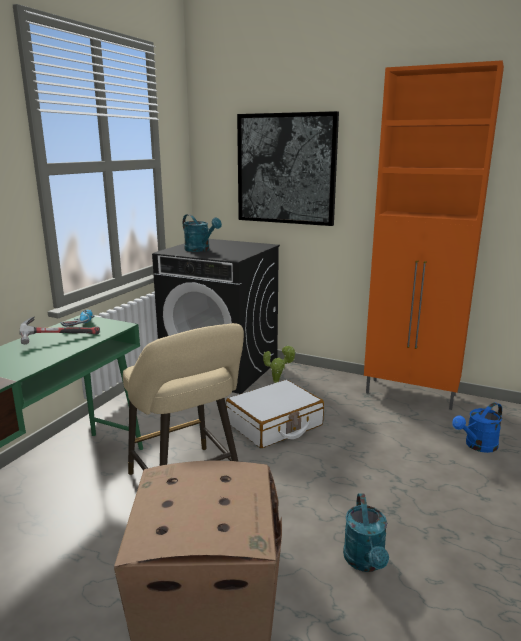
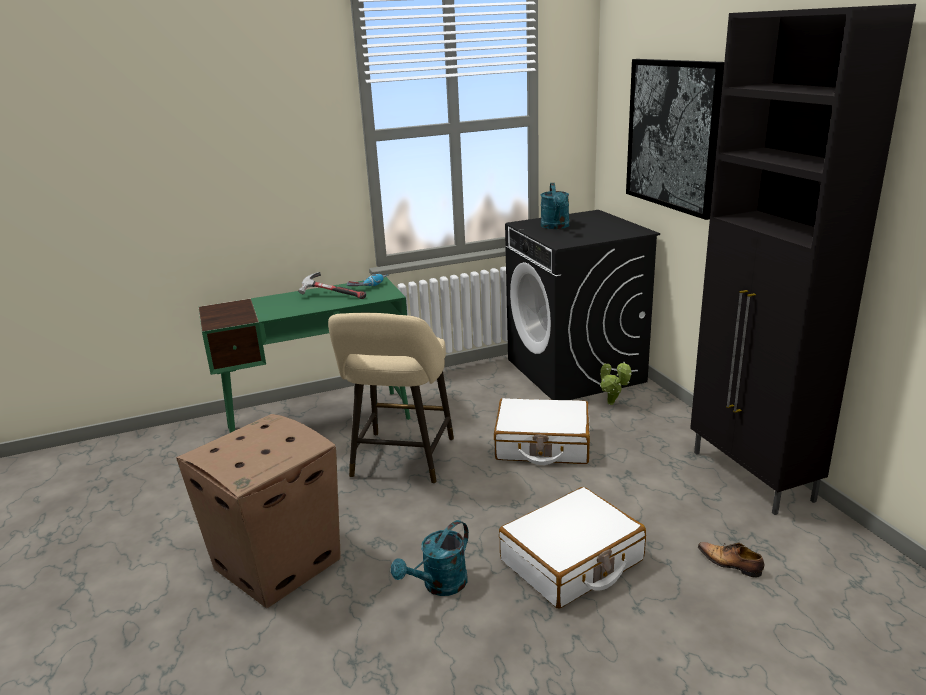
camera: 45 degrees right, 5 degrees up
(411, 394) = (752, 477): orange cabinet -> black cabinet
(411, 491) = (572, 561): none -> white suitcase
(477, 446) = (730, 564): blue watering can -> shoe

